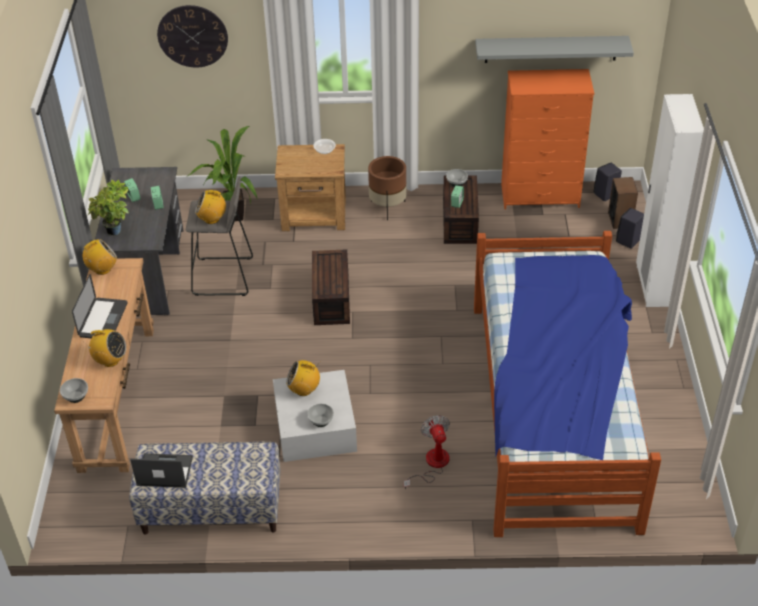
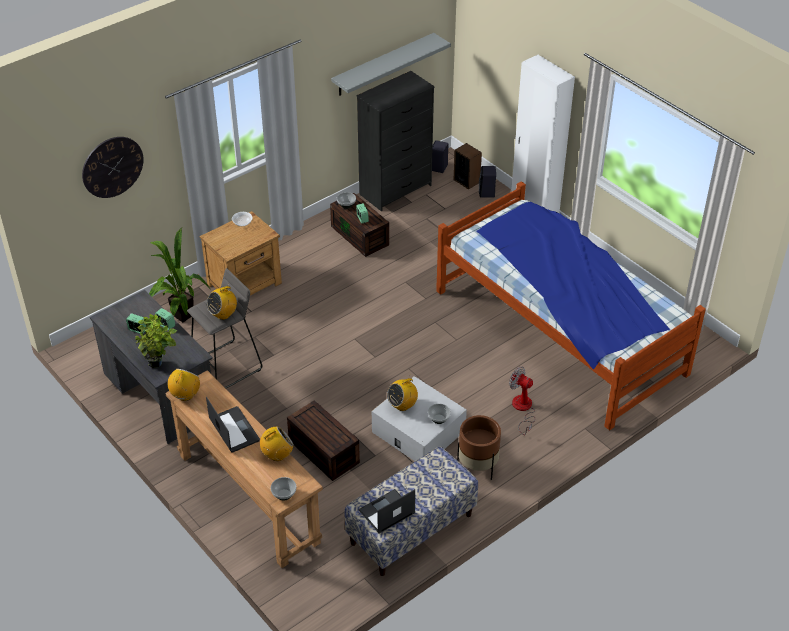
camera: 40 degrees left, 0 degrees up
(330, 299) = (328, 338): brown storage box -> brown storage box (322, 451)
(388, 207) = (295, 250): brown planter -> brown planter (477, 466)
(541, 196) = (396, 189): orange dresser -> black dresser

